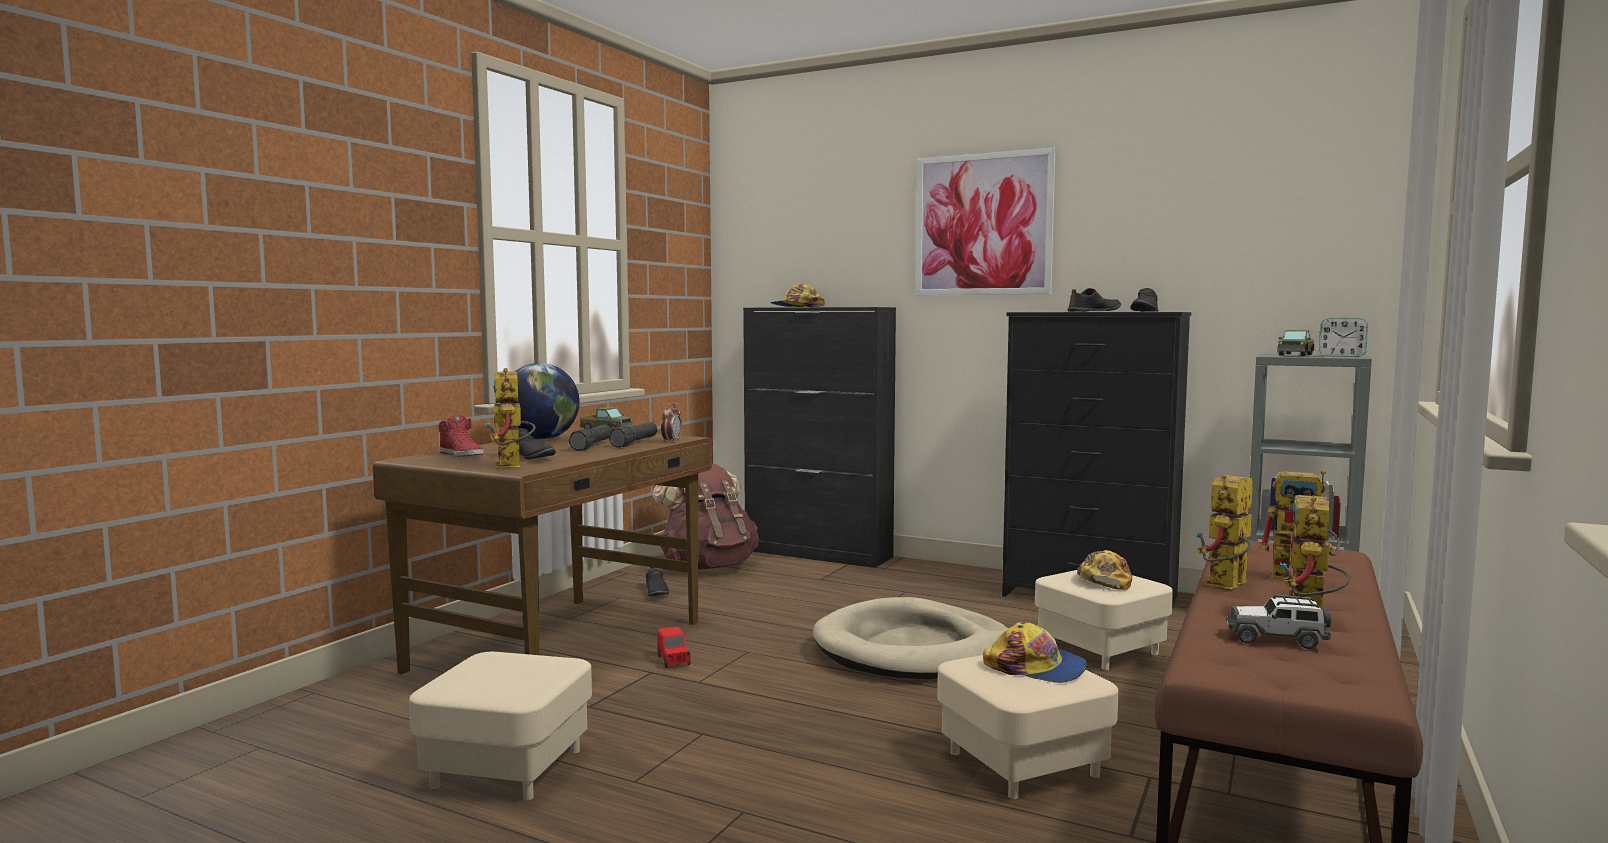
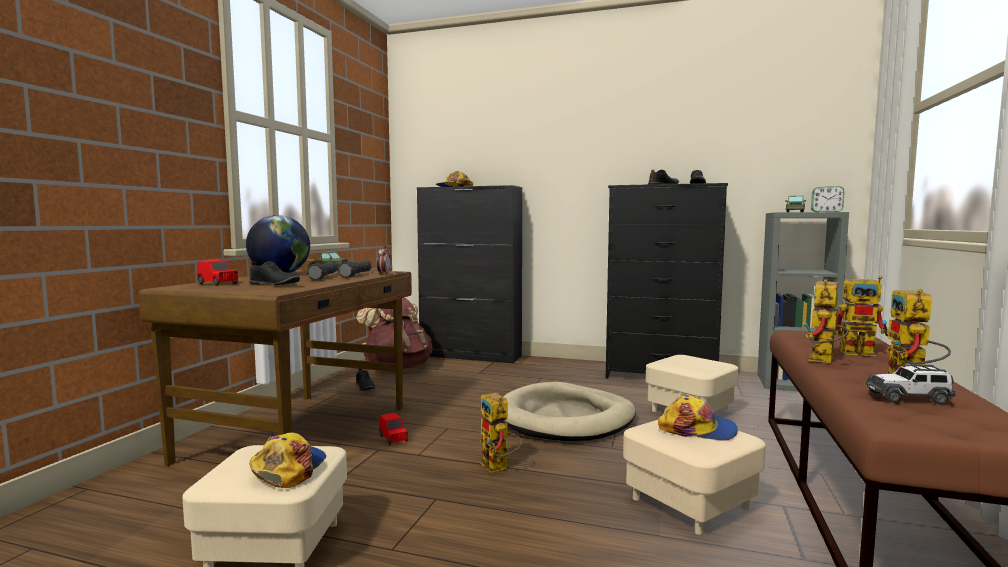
camera: 10 degrees left, 0 degrees up
(462, 454) = (218, 284): red shoe -> red toy car
(512, 466) = (265, 290): toy robot -> toy robot (499, 467)
(983, 224) = (582, 131): picture -> none
(1104, 580) = (692, 363): cap -> cap (288, 469)

